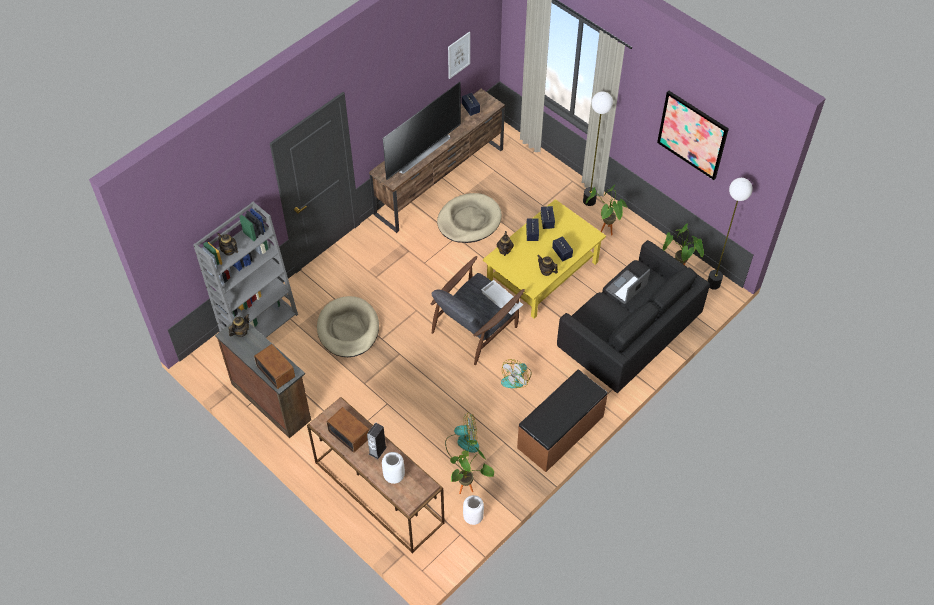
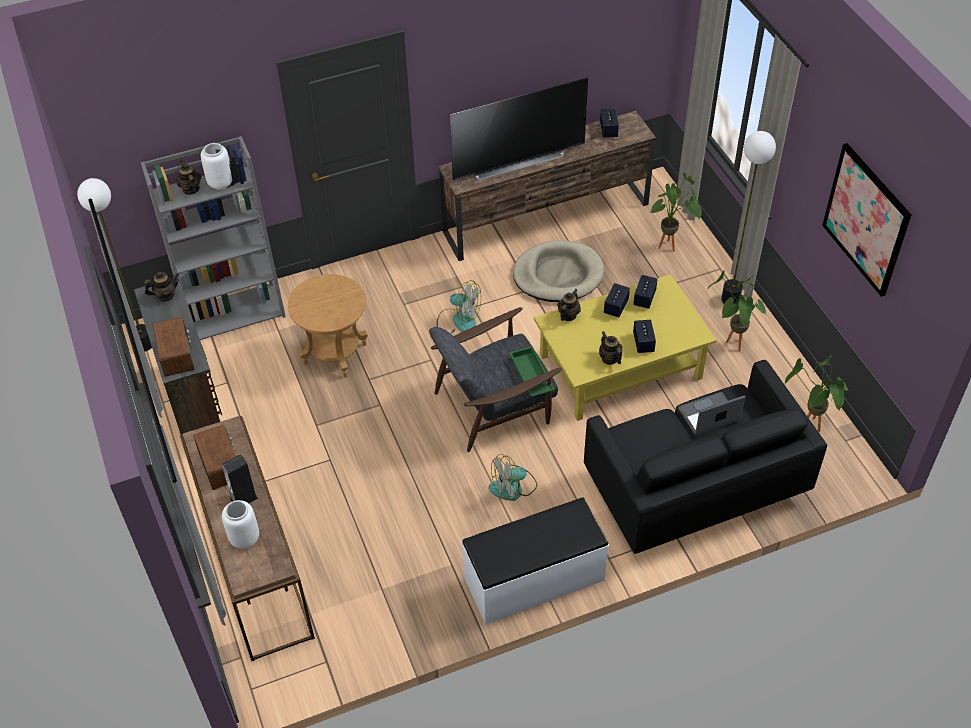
camera: 25 degrees right, 5 degrees down
(348, 329) = (335, 354): beige dog bed -> brown side table
(458, 55) = (602, 46): picture -> none
(462, 443) = (396, 545): fan -> fan (458, 321)
(469, 487) = (372, 605): potted plant -> potted plant (671, 246)
(473, 517) = (356, 646): white vase -> white vase (221, 183)
(501, 300) = (530, 375): white tray -> green tray
(561, 432) = (534, 580): brown bench -> white bench
(713, 283) = (854, 459): floor lamp -> floor lamp (144, 344)

